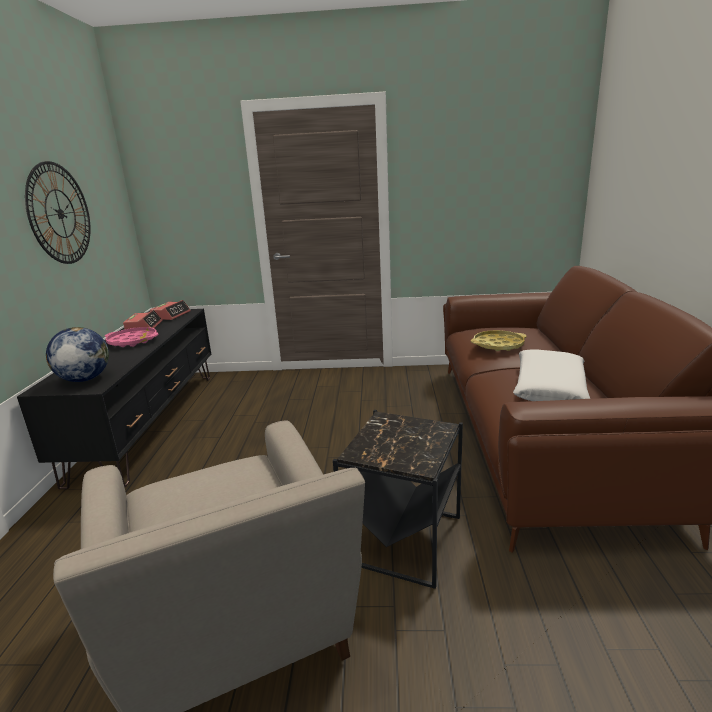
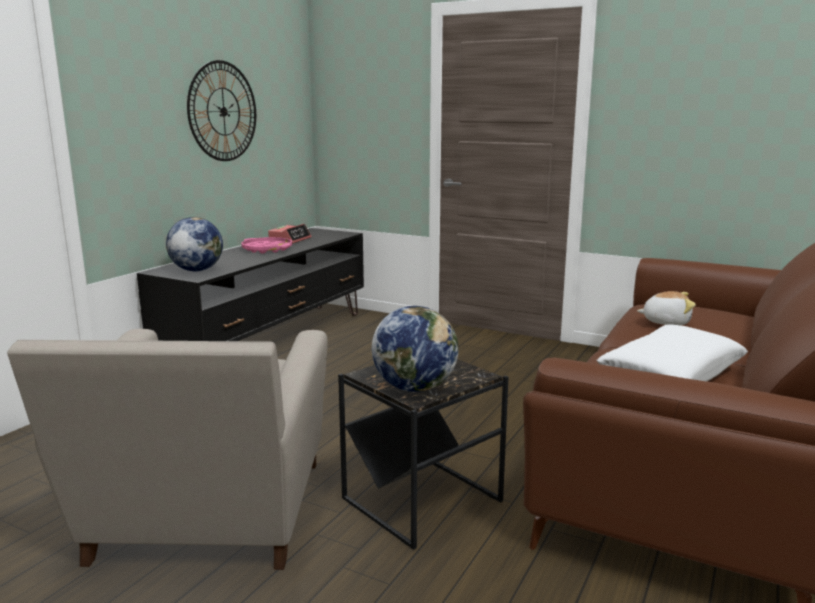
camera: 25 degrees right, 5 degrees down
(171, 315) = (325, 234): alarm clock -> none
(410, 455) = (415, 388): none -> globe
(498, 345) = (666, 322): yellow tray -> plush toy

